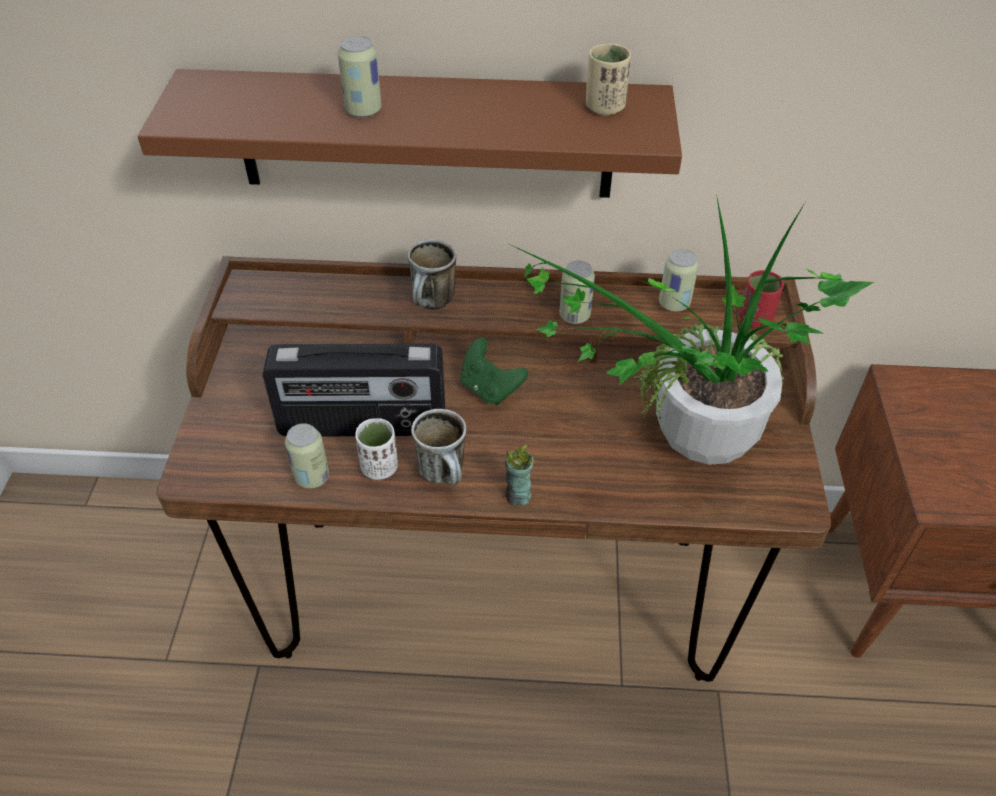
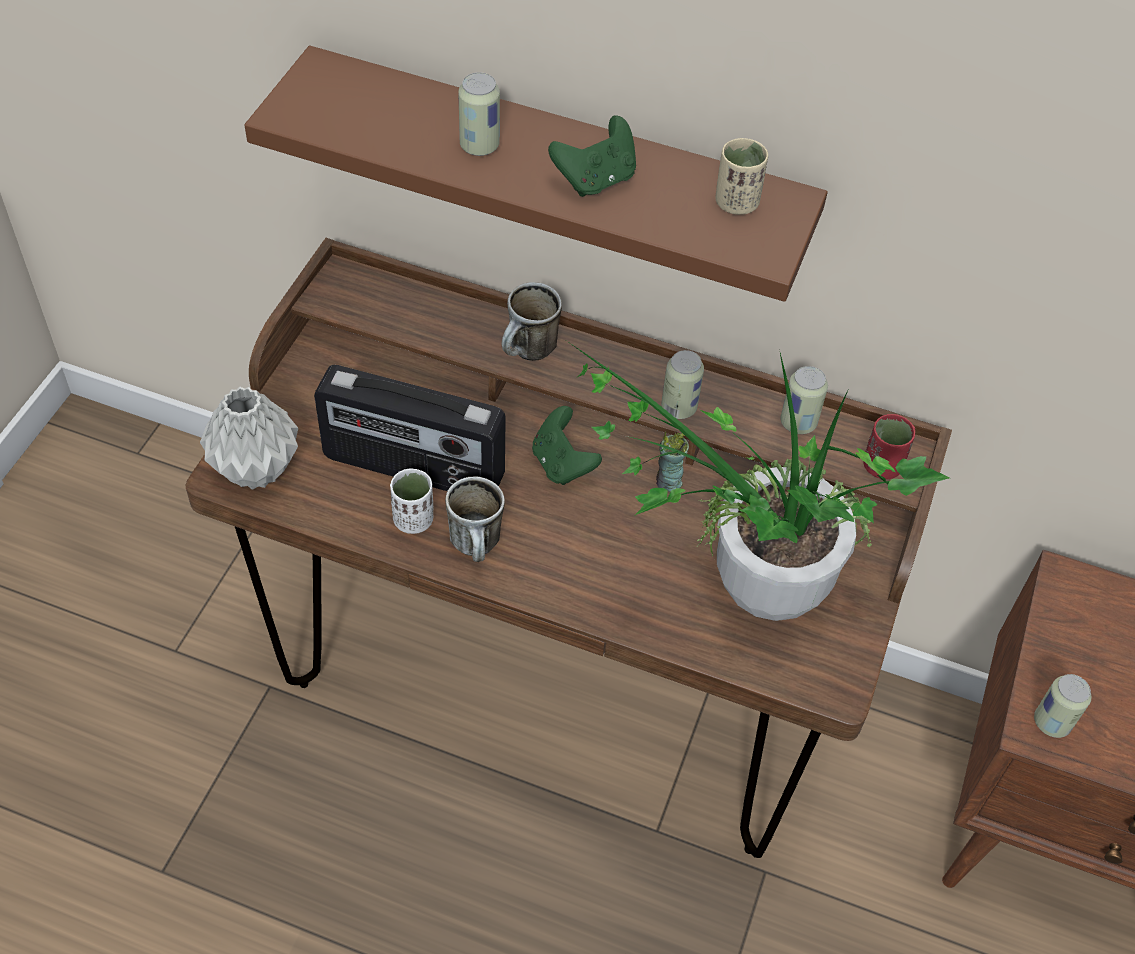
camera: 15 degrees right, 5 degrees up
(220, 464) = (256, 471): none -> grey vase
(312, 477) = (342, 511): can -> can (1051, 723)
(477, 114) = (595, 180): none -> green game controller
(517, 496) = (543, 592): cup -> cup (668, 482)

